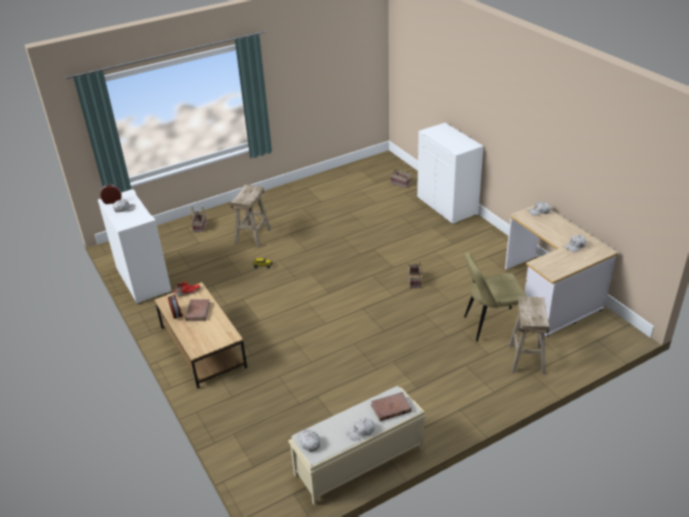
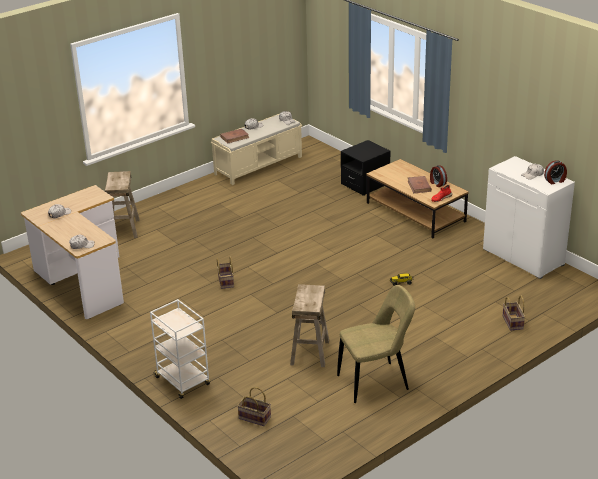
camera: 170 degrees right, 5 degrees down
(233, 401) = (365, 184): none -> black nightstand
(252, 236) = (434, 315): beige stool -> beige stool (310, 352)
(447, 206) = (183, 381): white cabinet -> white cart
(490, 325) = (150, 249): beige chair -> beige chair (376, 382)

